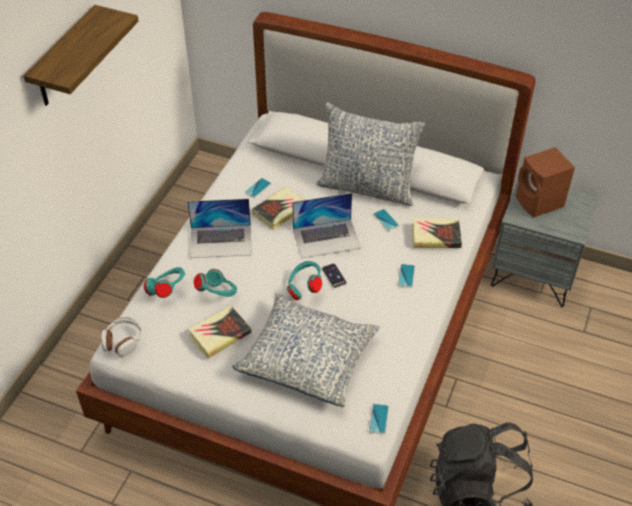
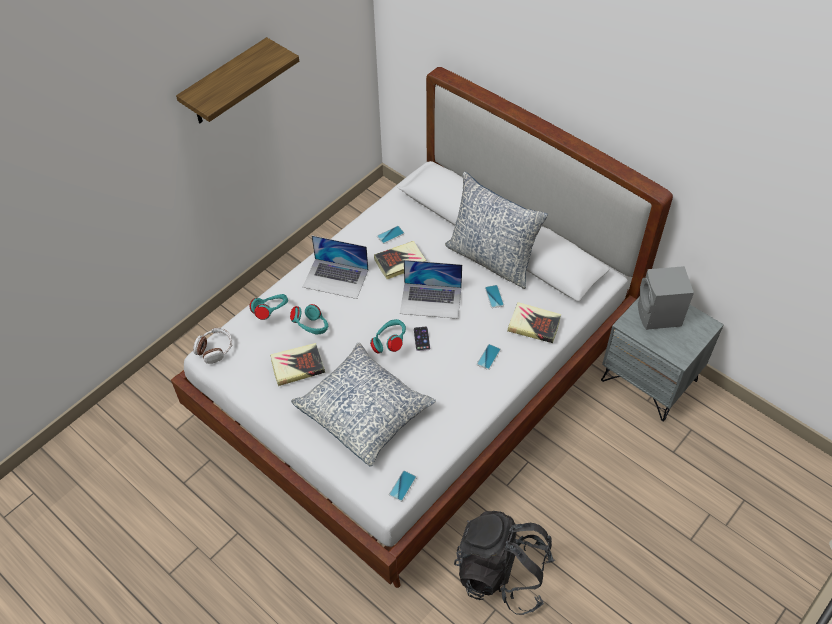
camera: 20 degrees right, 5 degrees up
(540, 203) = (659, 316): brown speaker -> grey speaker

